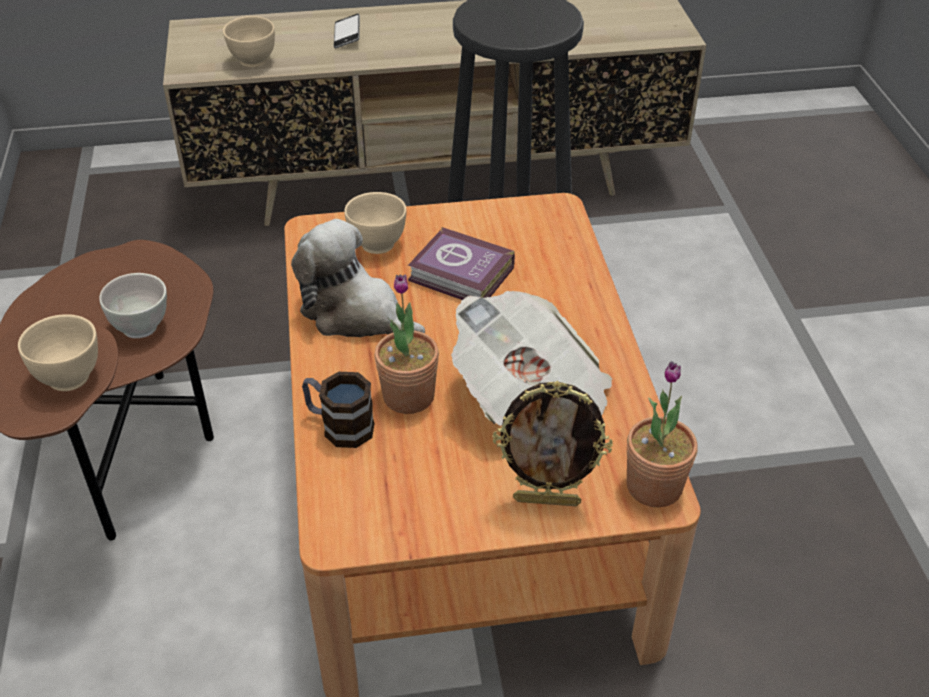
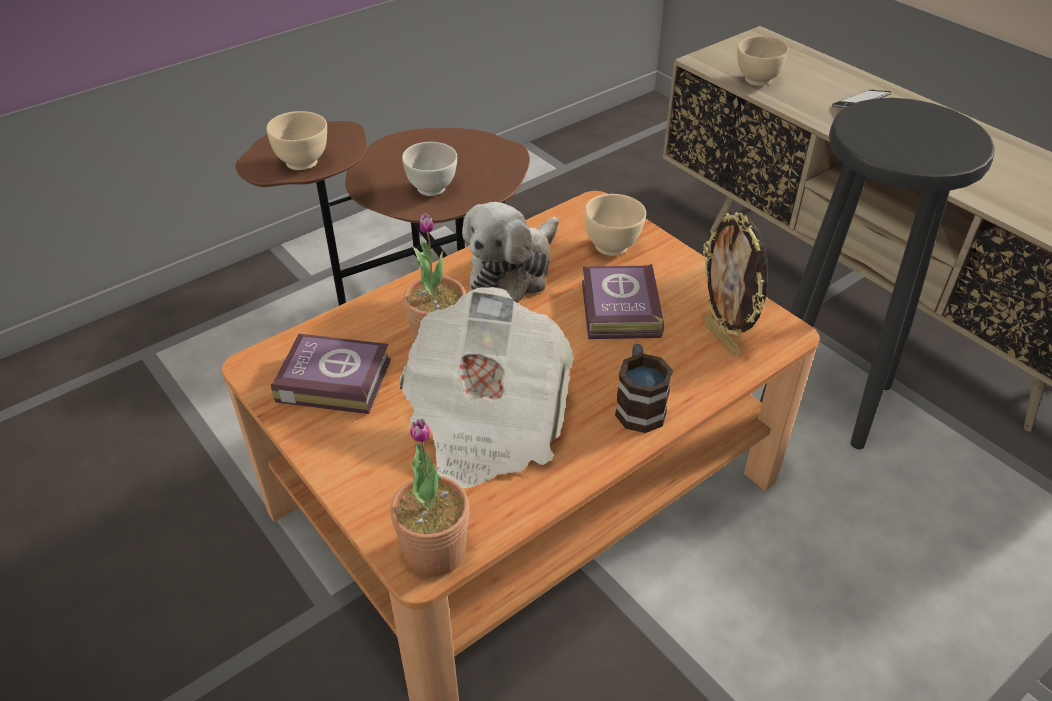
camera: 60 degrees right, 0 degrees up
(339, 425) = (377, 317): mug -> mug (638, 404)
(356, 314) = (513, 272): plush toy -> plush toy turned 150 degrees counterclockwise
(401, 486) = (332, 379): none -> book
(547, 500) = (370, 477): picture frame -> picture frame (723, 339)

